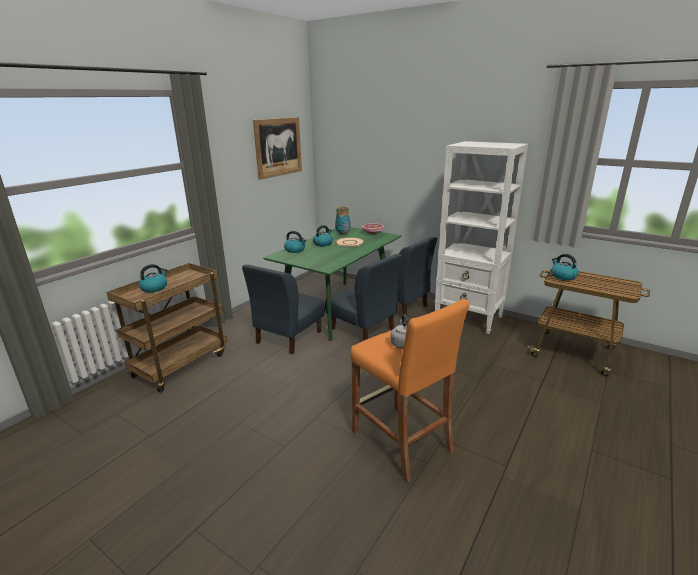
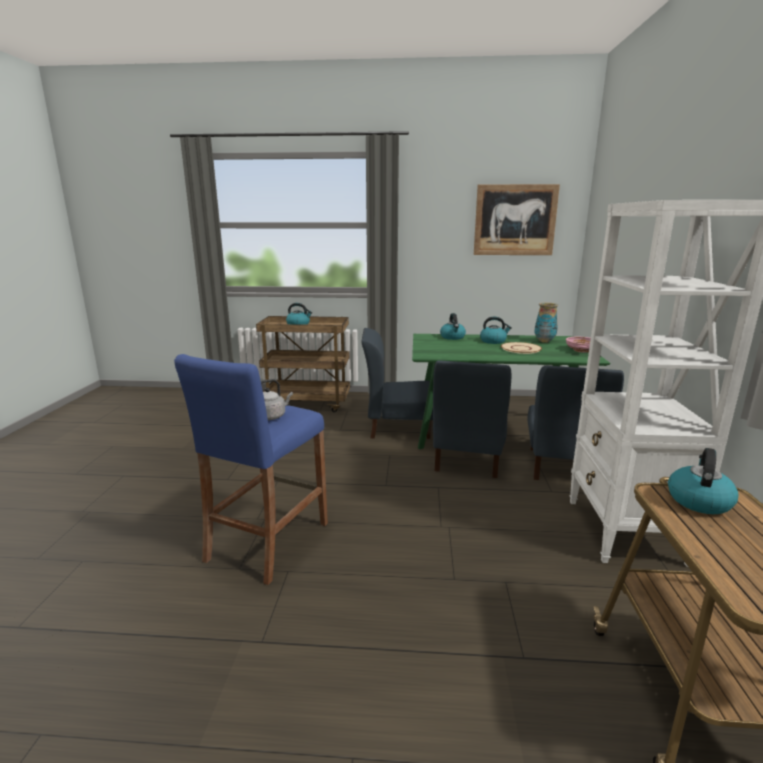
camera: 60 degrees right, 5 degrees down
(401, 441) = (268, 541): orange stool -> blue stool

